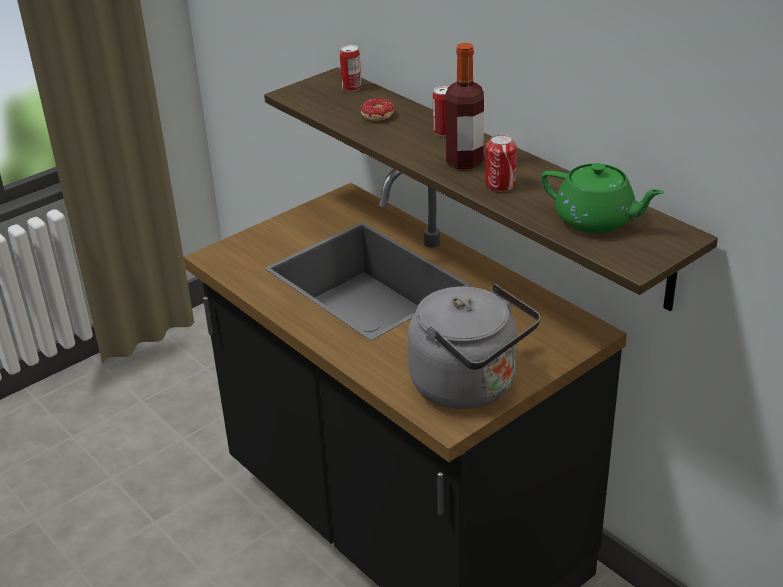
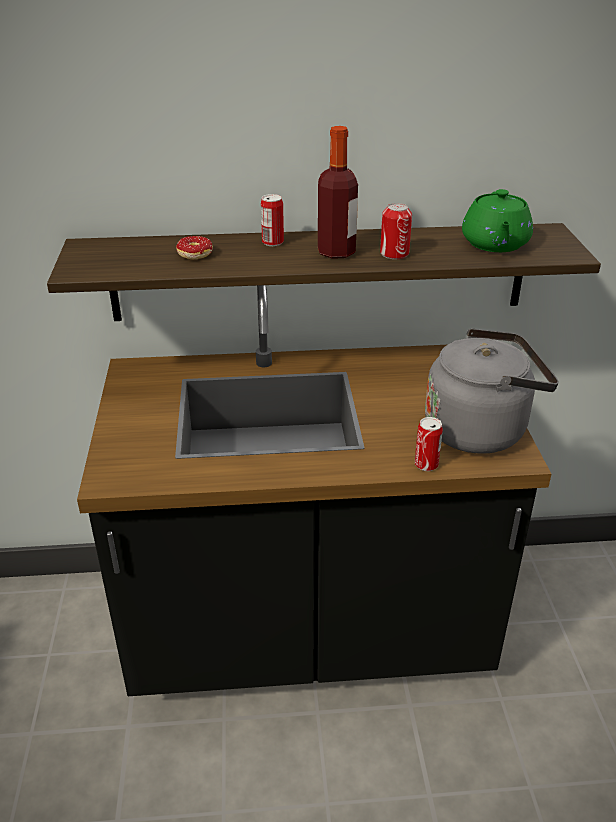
camera: 55 degrees left, 0 degrees up
(351, 87) = (121, 246): can -> can (426, 464)
(596, 220) = (495, 244): green teapot -> green teapot turned 120 degrees clockwise

